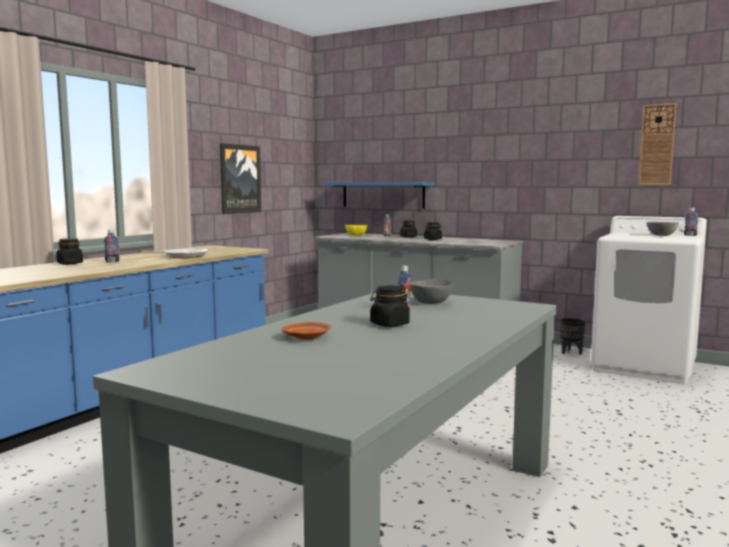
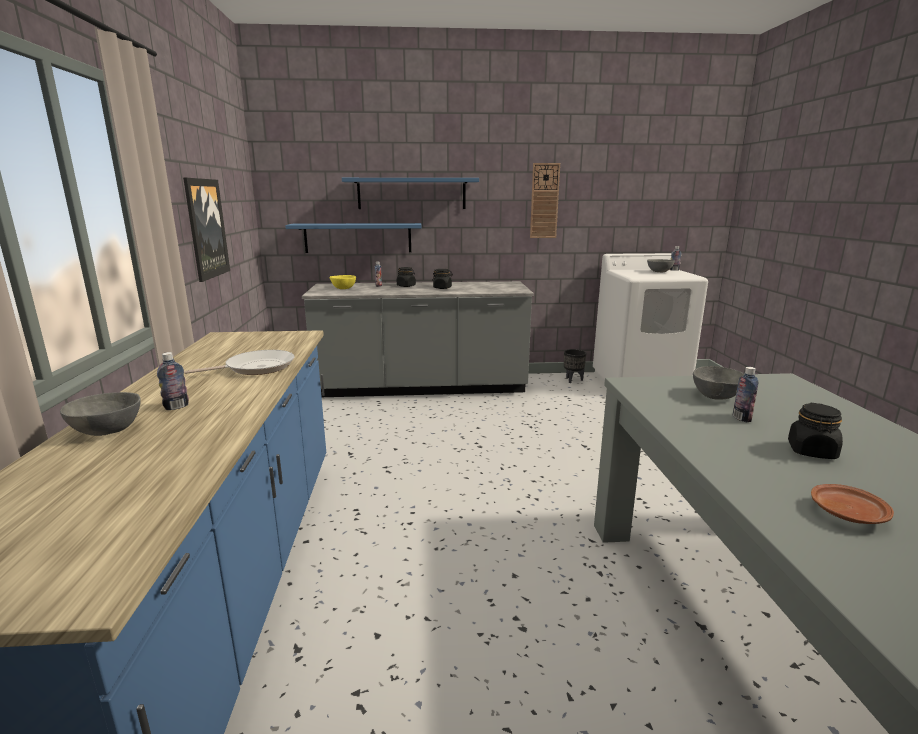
camera: 35 degrees left, 10 degrees up
(70, 263) = (105, 431): black jar -> grey bowl
(427, 156) = (411, 194): none -> blue shelf
(657, 145) = (638, 188): wall clock -> wall clock (544, 201)

